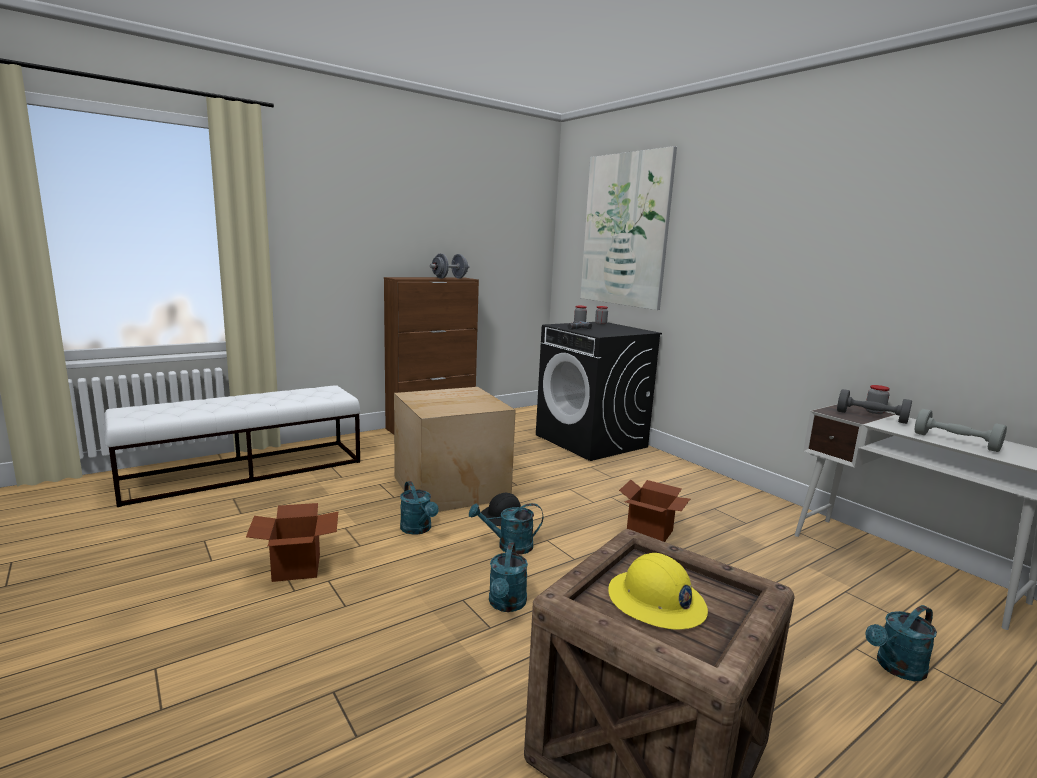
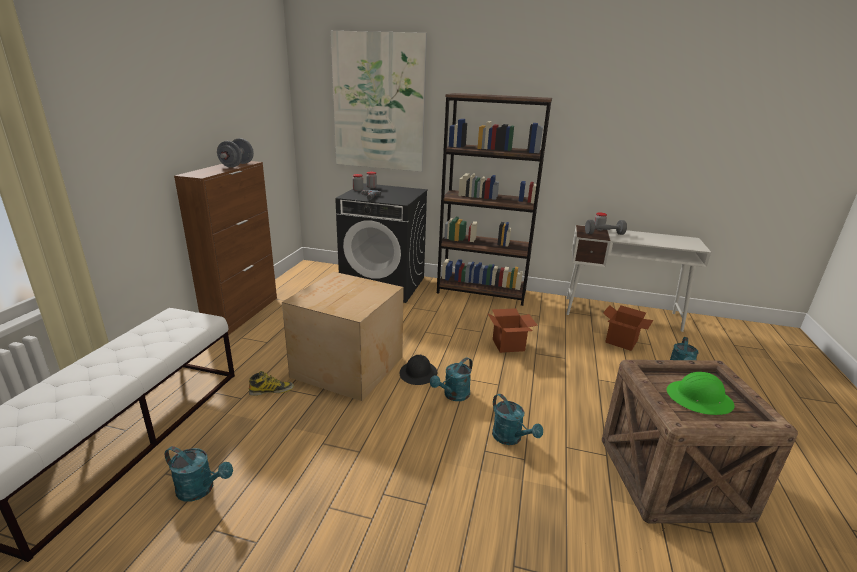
camera: 40 degrees left, 10 degrees up
(296, 567) = (342, 499): cardboard box -> cardboard box (621, 341)
(368, 480) = (271, 390): none -> boot
(418, 529) = (379, 414): turquoise watering can -> turquoise watering can (201, 489)
(656, 602) = (699, 399): yellow hard hat -> green hard hat
(701, 478) = (482, 292): none -> brown bookcase
(955, 442) = (655, 242): grey dumbbell -> none

